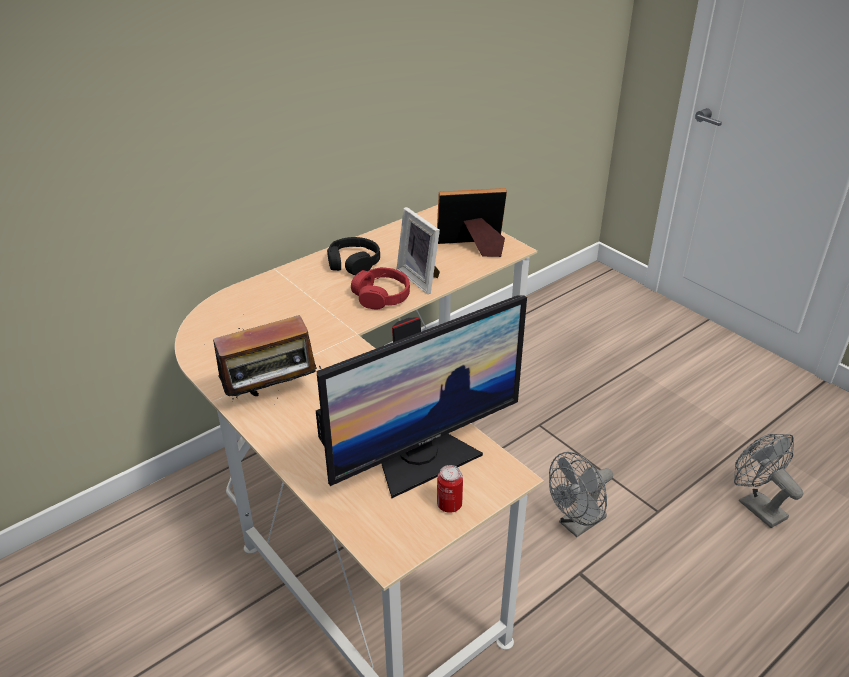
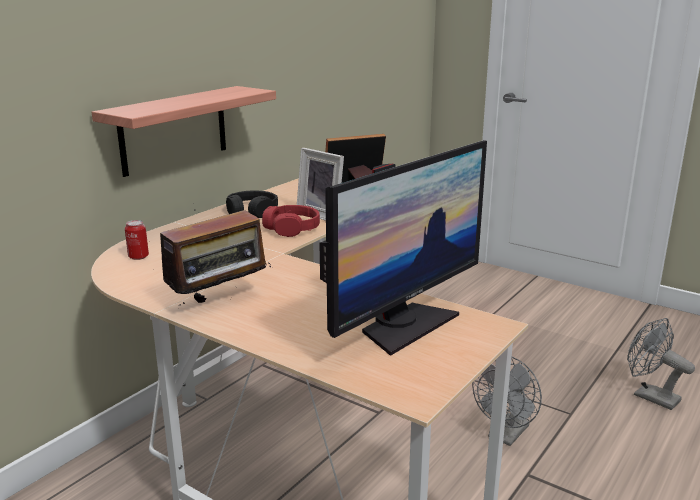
camera: 15 degrees left, 15 degrees down
(275, 179) = (174, 130): none -> shelf
(449, 504) = (451, 352): can -> can (138, 257)

